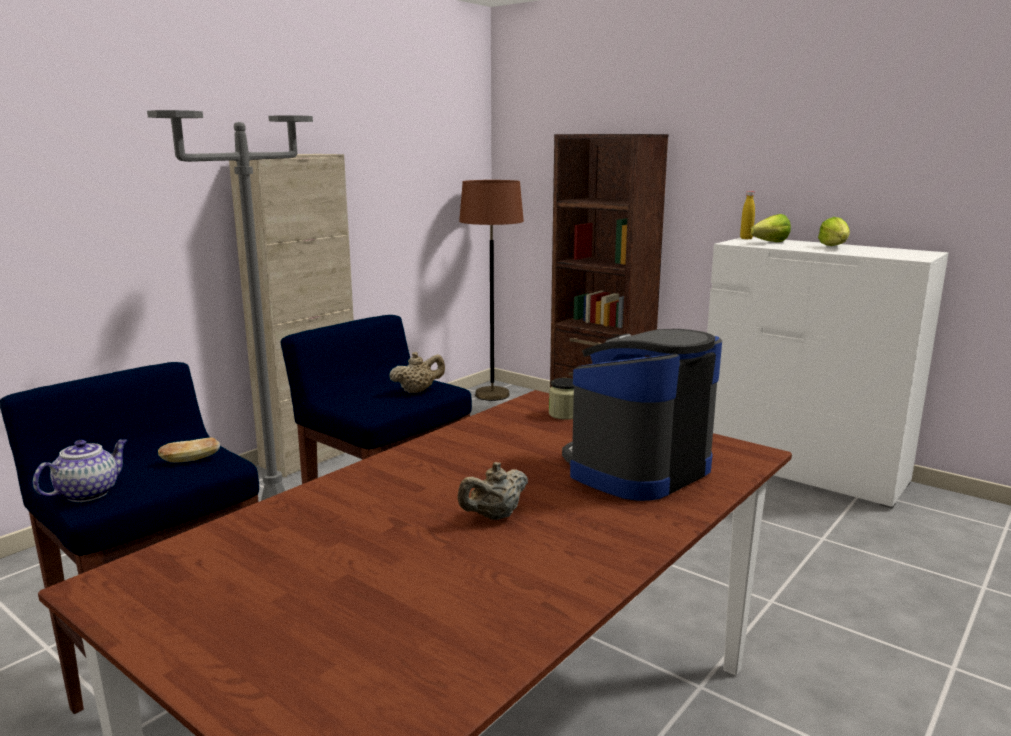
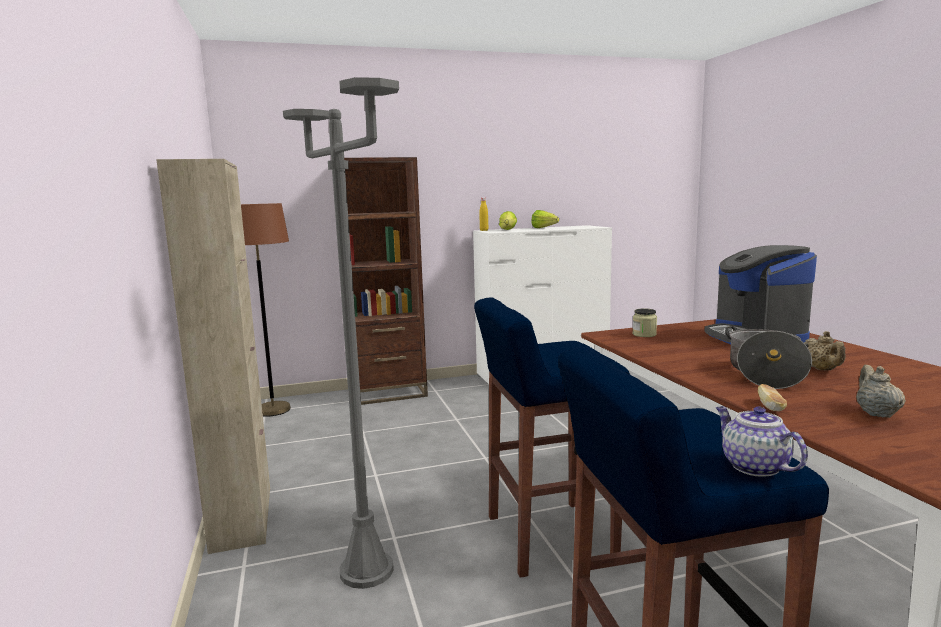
camera: 55 degrees left, 5 degrees down
(190, 460) = (683, 423): bread -> bread (771, 407)
(417, 391) = (567, 348): beige teapot -> beige teapot (875, 413)
(440, 486) = (764, 373): none -> cooking pot

